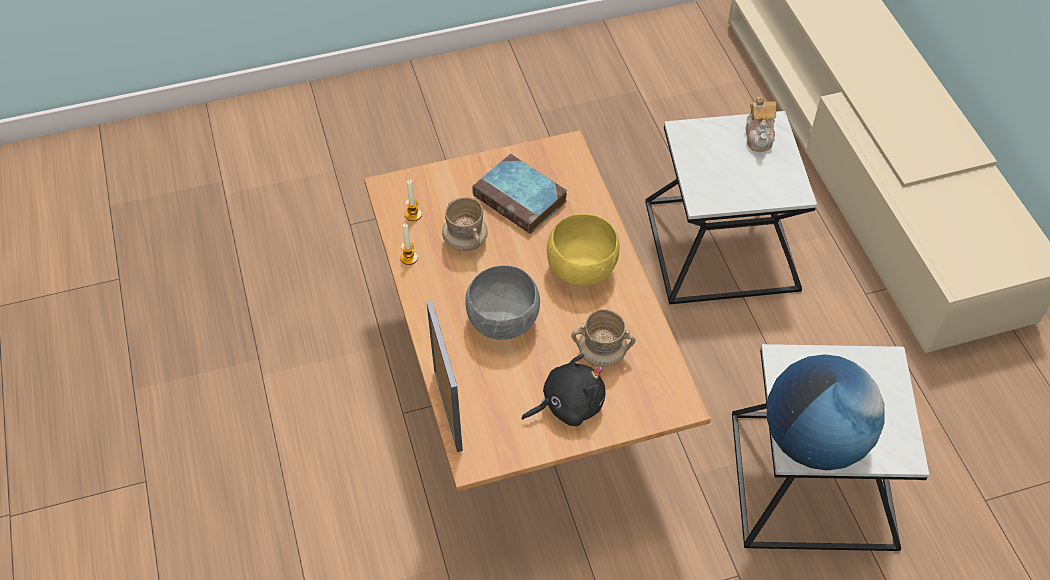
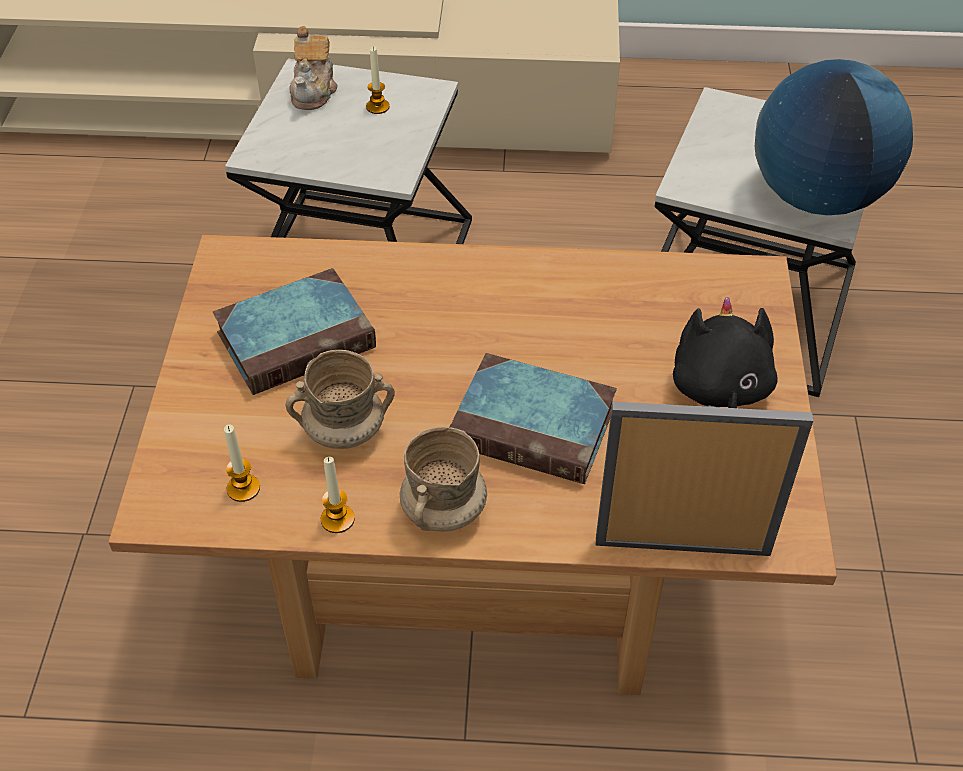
camera: 70 degrees left, 5 degrees down
(504, 323) = (537, 426): grey bowl -> book
(582, 269) = (475, 307): yellow bowl -> none
(601, 354) = (642, 331): beige mug -> beige mug (444, 511)
(759, 135) = (314, 91): teapot -> teapot turned 75 degrees clockwise
(763, 171) = (377, 107): none -> candle

